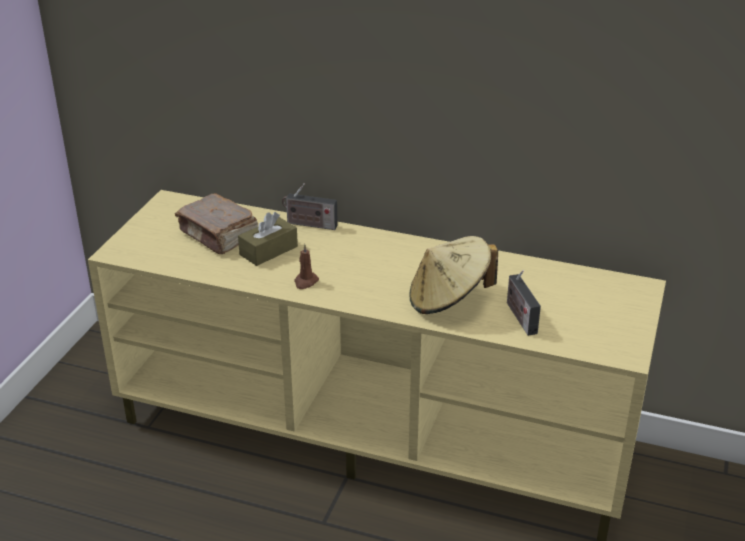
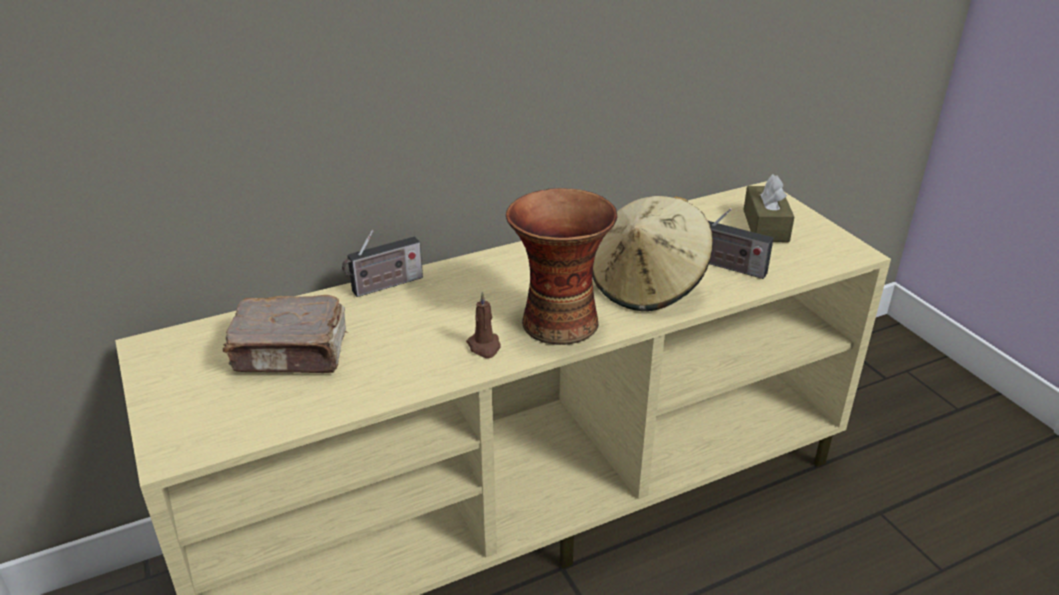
camera: 45 degrees left, 0 degrees up
(268, 250) = (385, 337): brown tissue box -> brown tissue box (765, 226)
(363, 290) = (558, 321): none -> vase

